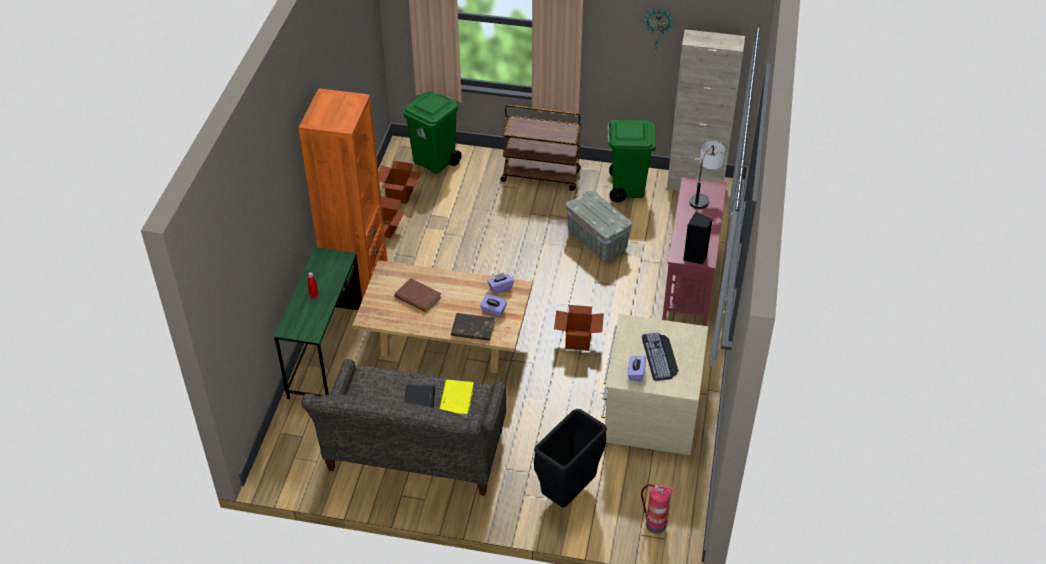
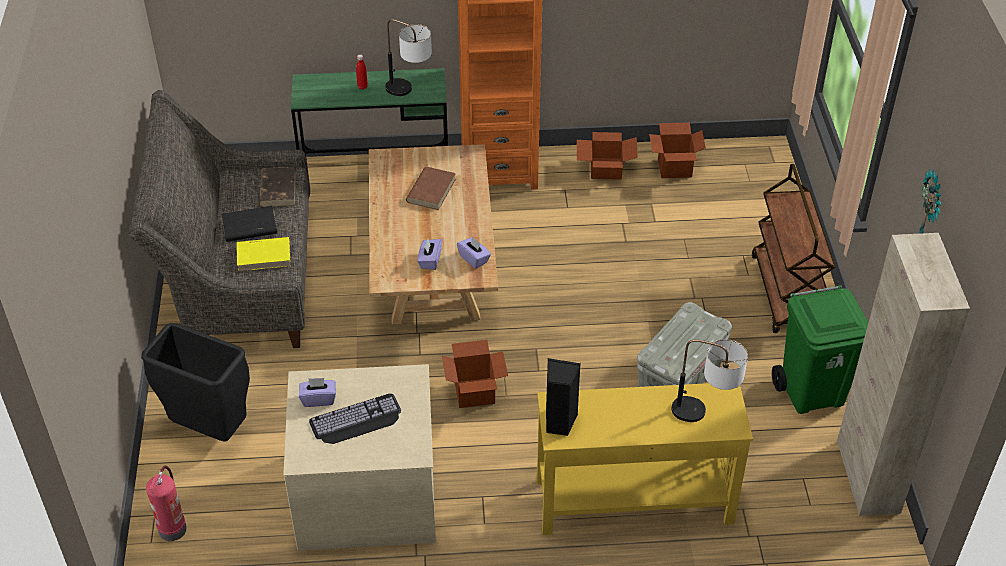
camera: 75 degrees right, 0 degrees up
(335, 270) = (410, 92): none -> table lamp
(435, 162) = (755, 185): green trash can -> none
(472, 329) = (392, 248): brown book -> brown book (277, 189)
(689, 285) = (632, 501): red console table -> yellow console table

